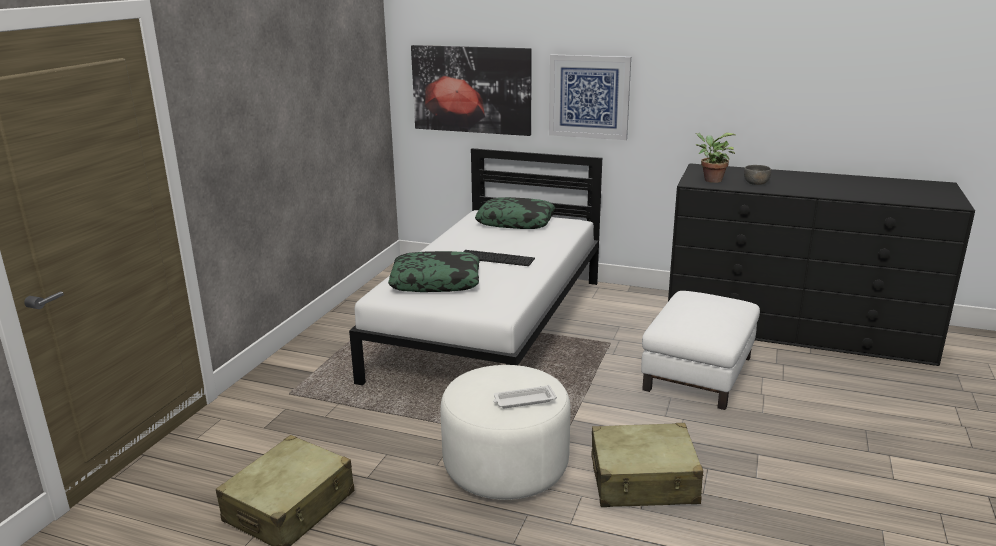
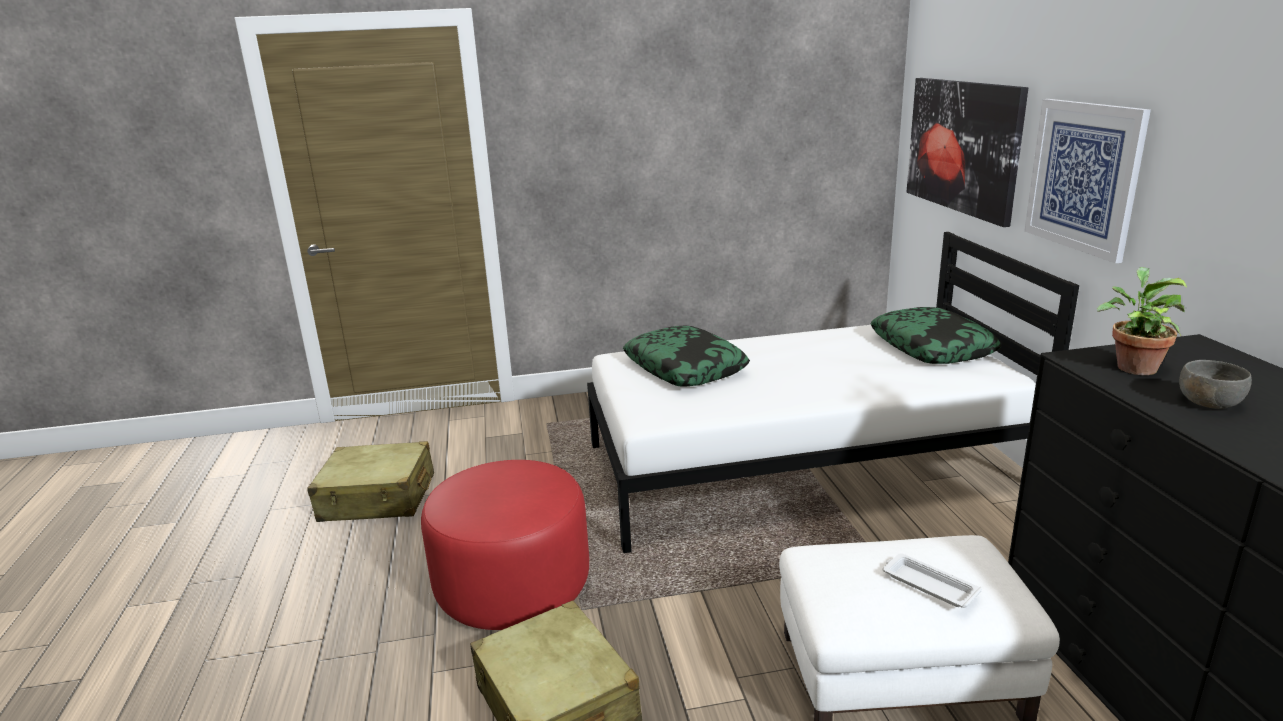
camera: 60 degrees right, 0 degrees up
(496, 258) = (793, 373): keyboard -> none
(505, 467) = (513, 586): white ottoman -> red ottoman
(523, 401) = (479, 508): white tray -> white tray (928, 585)

